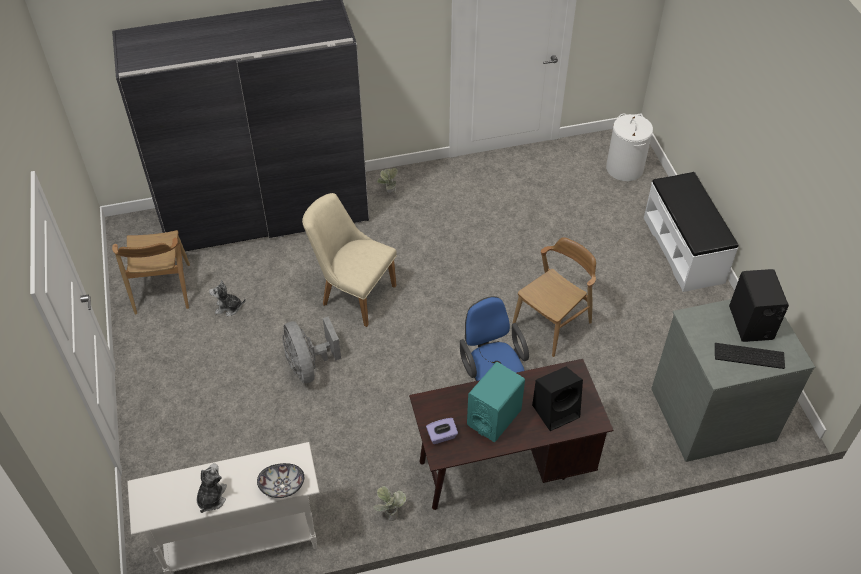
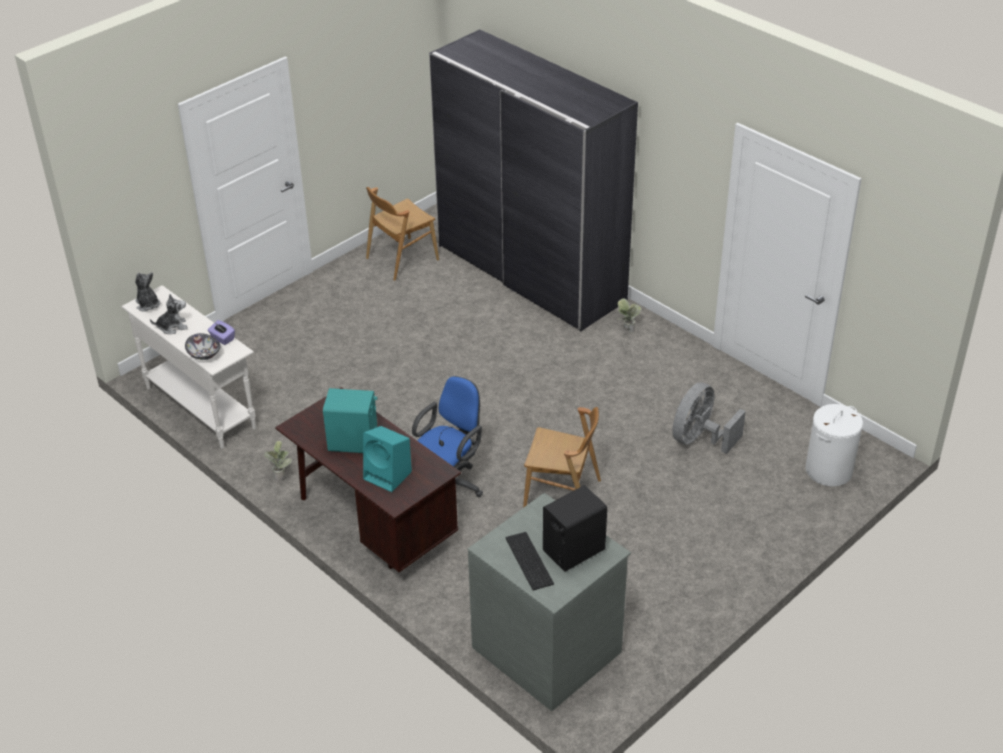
camera: 60 degrees right, 10 degrees down
(228, 308) = (412, 300): plush toy -> plush toy (148, 304)
(309, 366) = (390, 368): grey fan -> grey fan (700, 439)
(352, 293) = (488, 358): beige chair -> none
(442, 436) = (312, 420): purple tissue box -> purple tissue box (222, 338)
(556, 410) = (389, 475): black speaker -> turquoise speaker
(684, 249) = (753, 556): white bench -> none

